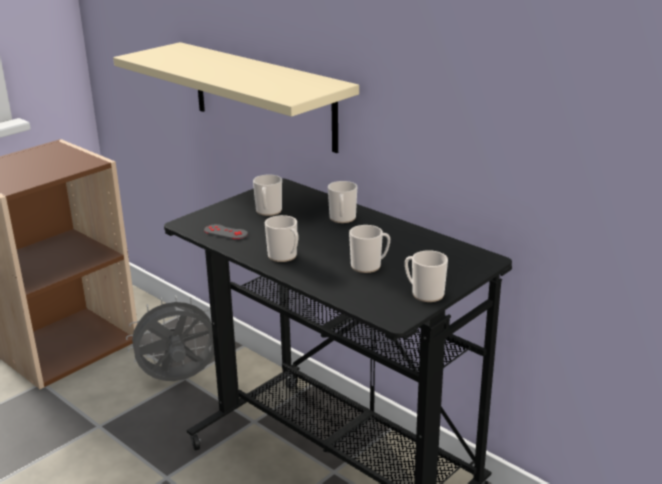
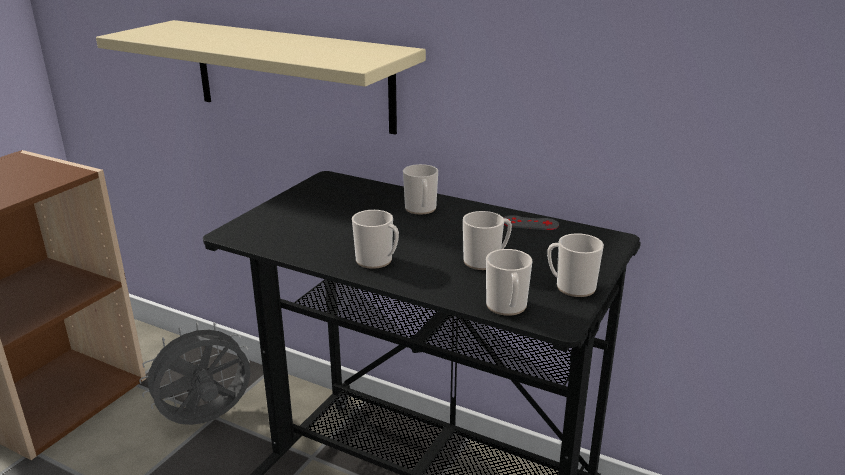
camera: 15 degrees left, 0 degrees up
(225, 232) = (288, 239): grey game controller -> grey game controller (529, 223)
(268, 212) = (328, 209): mug -> mug (507, 307)

